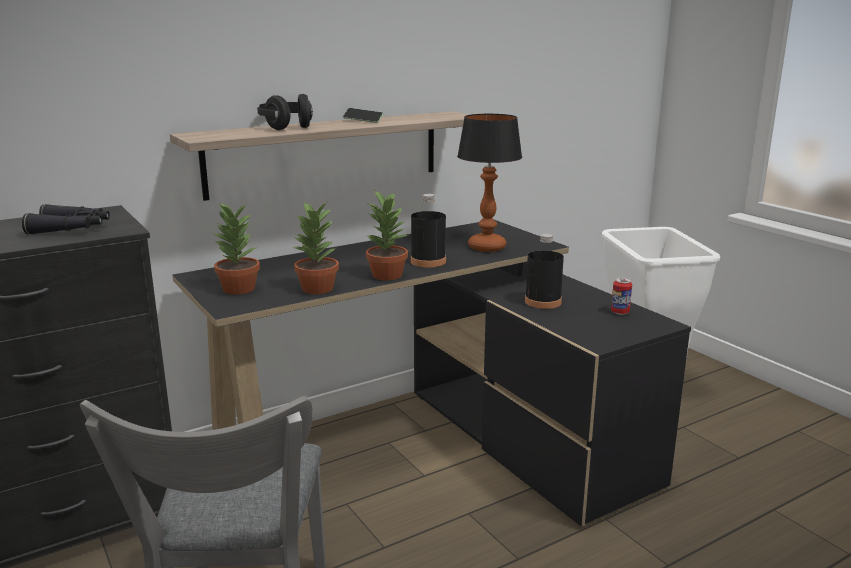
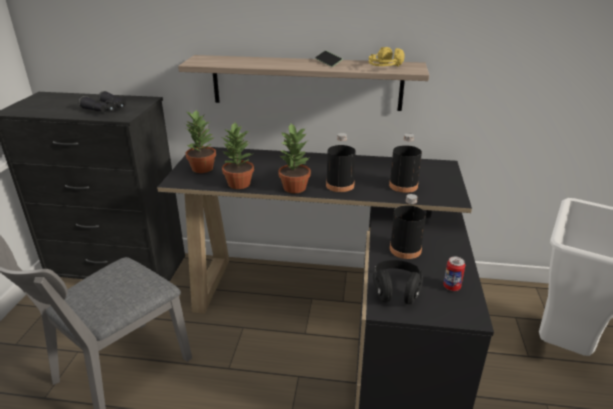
camera: 40 degrees right, 10 degrees up
(286, 127) = (265, 61): black headphones -> black headphones (396, 291)
(428, 117) = (384, 67): none -> yellow headphones
(486, 247) = (403, 186): table lamp -> black bottle

